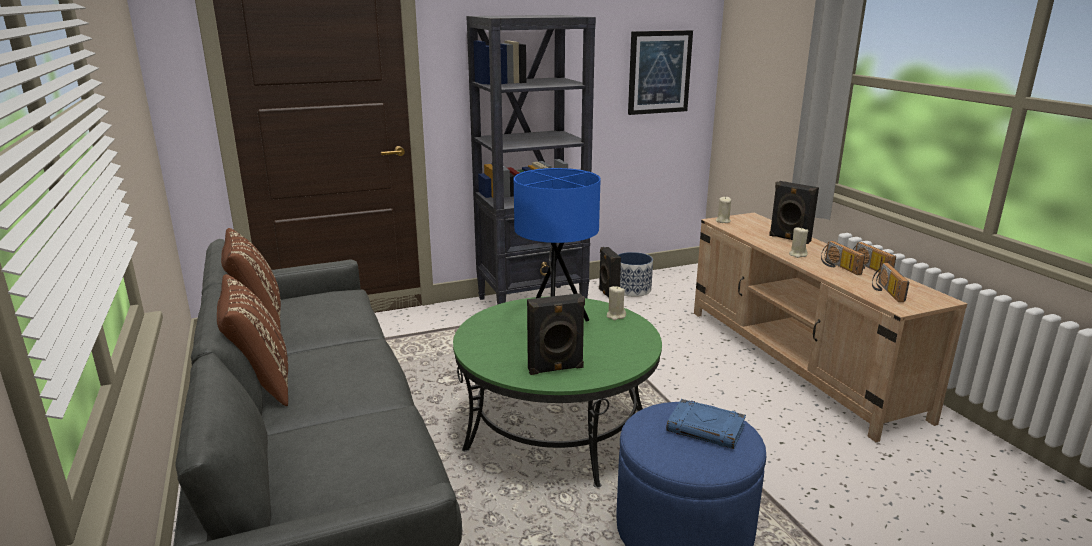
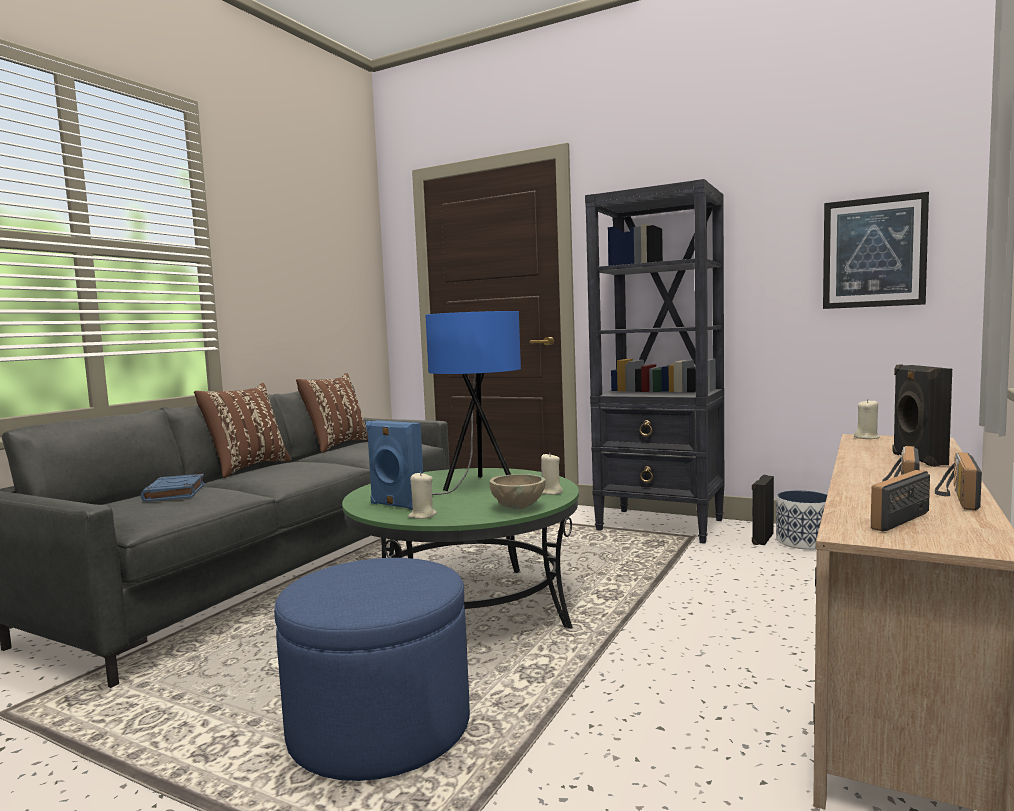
camera: 50 degrees right, 15 degrees down
(556, 369) = (396, 505): black speaker -> blue speaker
(638, 338) = (518, 508): none -> beige bowl
(706, 429) = (391, 583): blue book -> blue book (175, 493)
(797, 254) = (872, 470): beige candle -> beige candle (422, 516)

